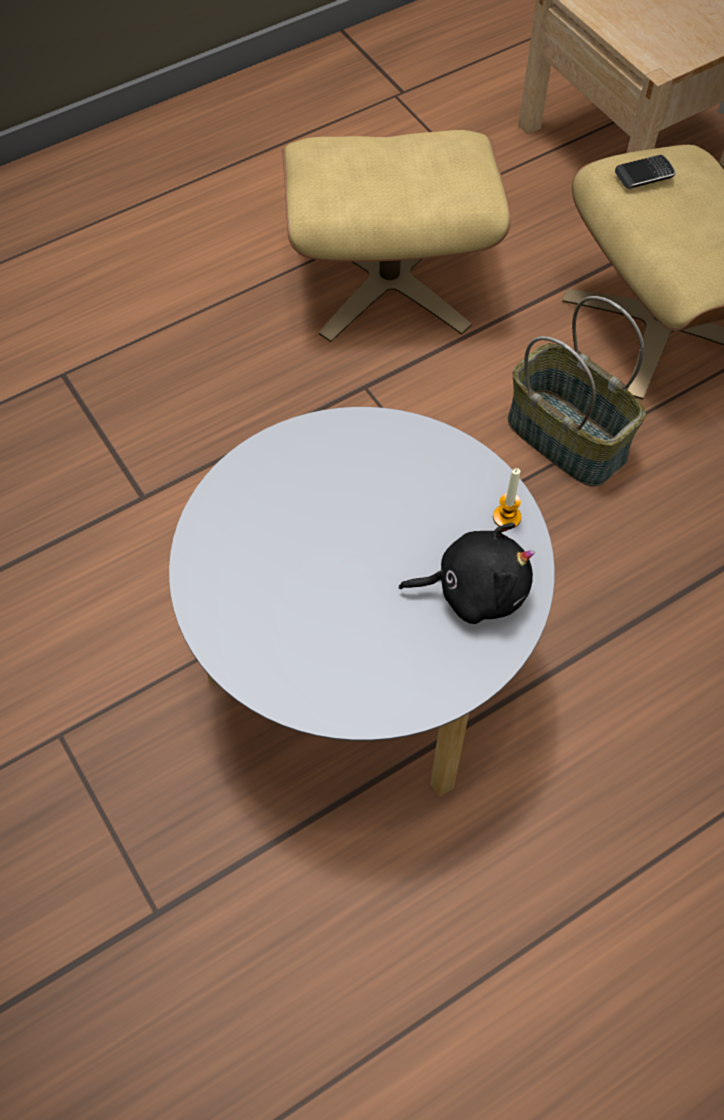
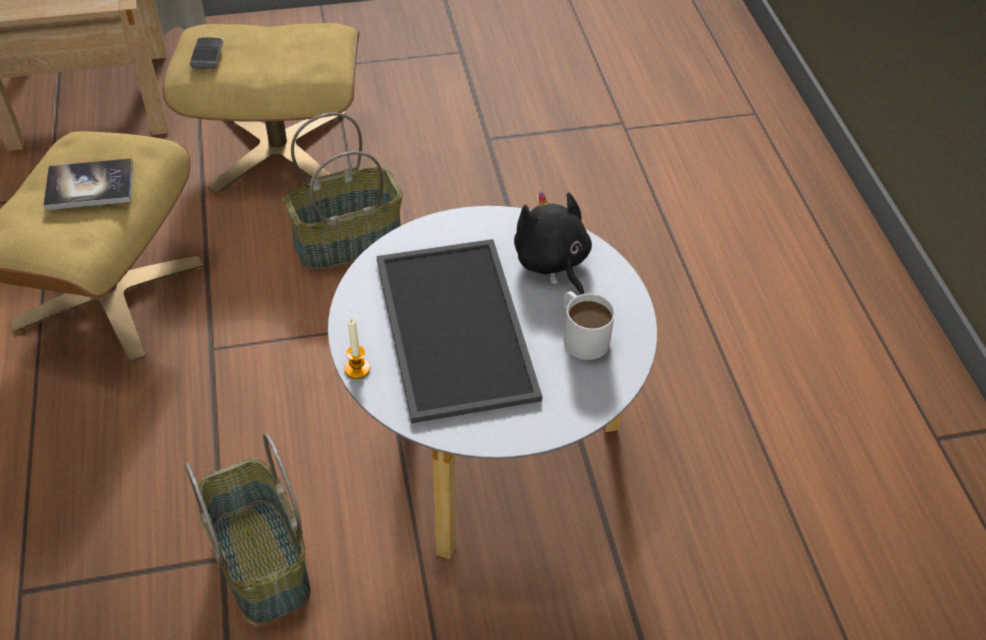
camera: 70 degrees left, 10 degrees down
(150, 526) = (258, 560): none -> basket
(333, 524) = (451, 326): none -> tray
(378, 652) = (581, 334): none -> white mug
(402, 176) = (90, 186): none -> book
(474, 590) = (552, 263): black plush toy -> black plush toy turned 45 degrees counterclockwise
(506, 517) = (498, 225): candle -> candle (357, 369)

